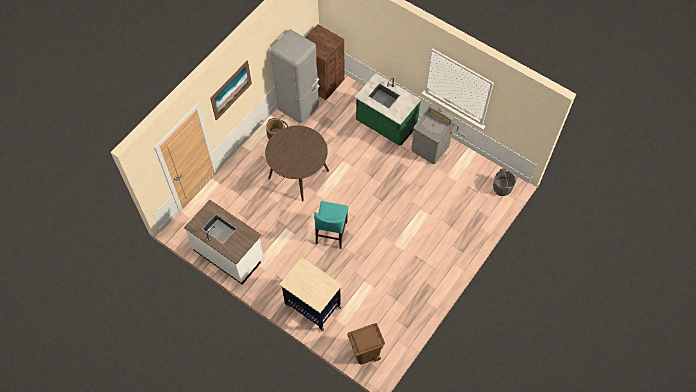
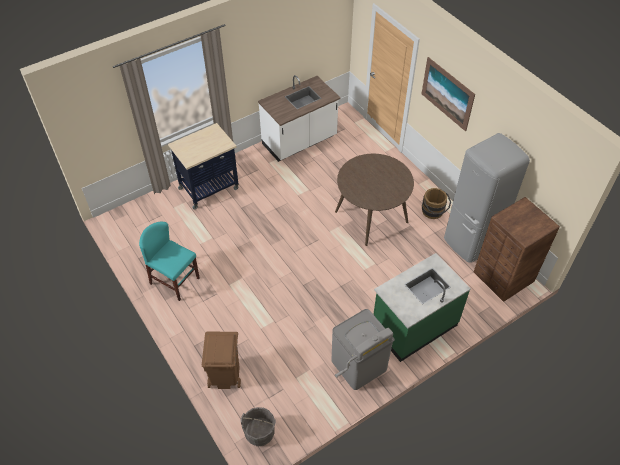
camera: 110 degrees right, 10 degrees down
(331, 232) = (284, 226): turquoise chair -> turquoise chair (175, 281)
(365, 352) = (136, 215): brown trash can -> brown trash can (225, 375)

